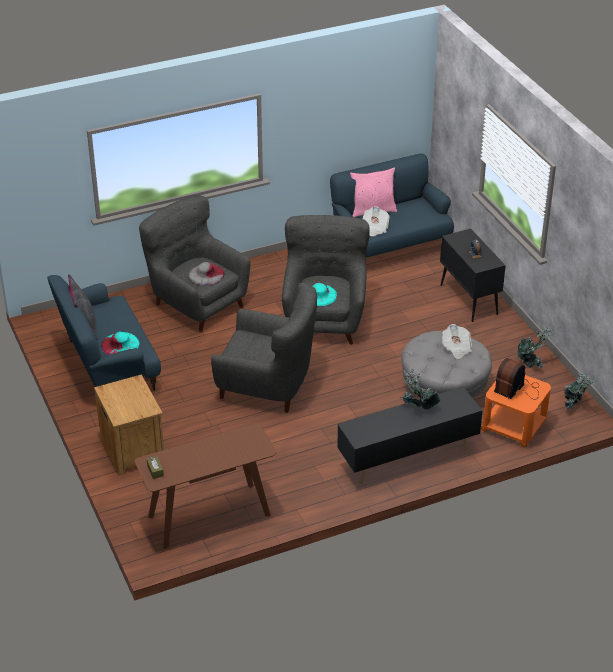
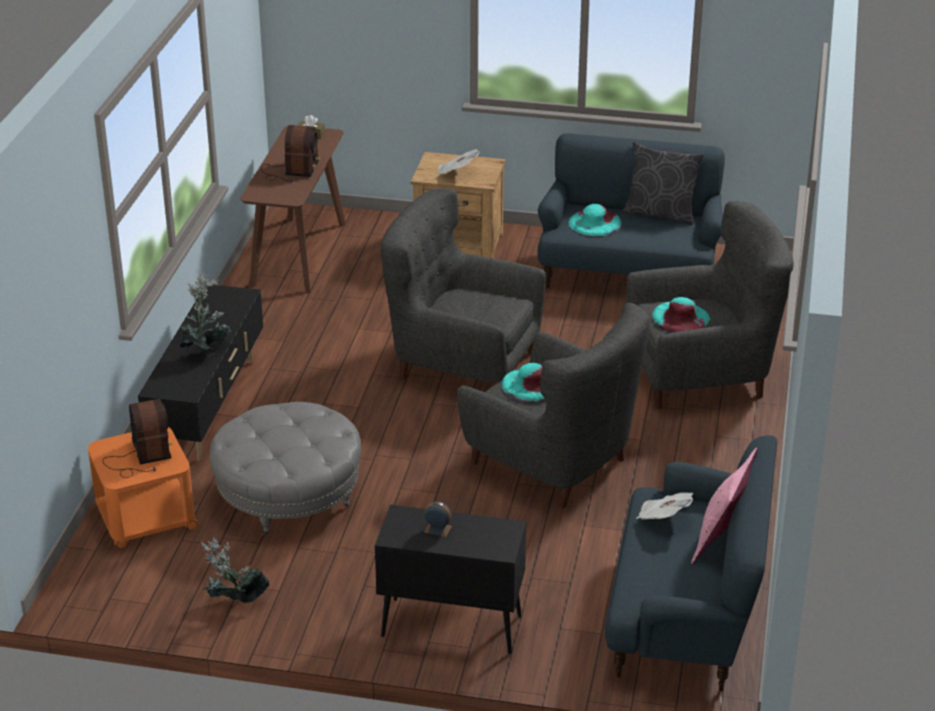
camera: 125 degrees right, 5 degrees down
(206, 274) = (680, 317): grey hat -> turquoise hat
(216, 451) = (291, 171): none -> radio
(267, 386) = (462, 363): grey armchair -> grey armchair turned 60 degrees clockwise
(456, 348) = (283, 448): newspaper -> newspaper (457, 172)
(574, 406) = (106, 593): potted plant -> none

